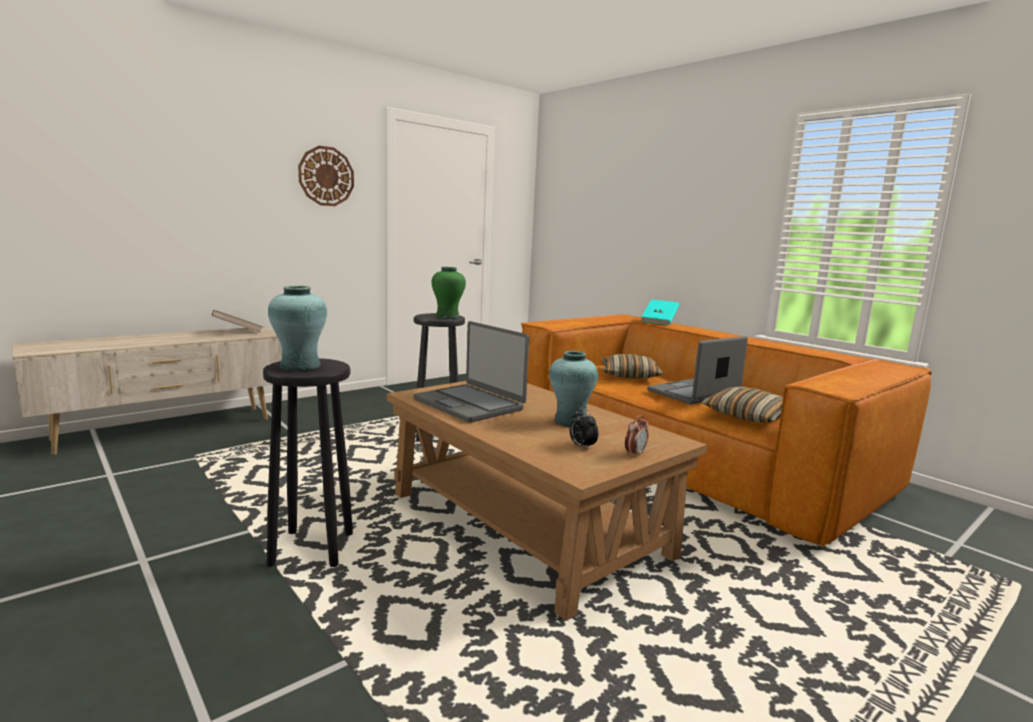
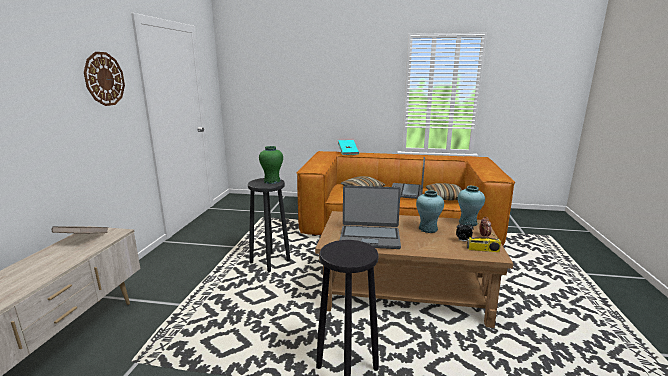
camera: 40 degrees left, 5 degrees up
(300, 367) = (348, 253): turquoise vase -> turquoise vase (468, 223)
(580, 462) = (482, 250): none -> radio

